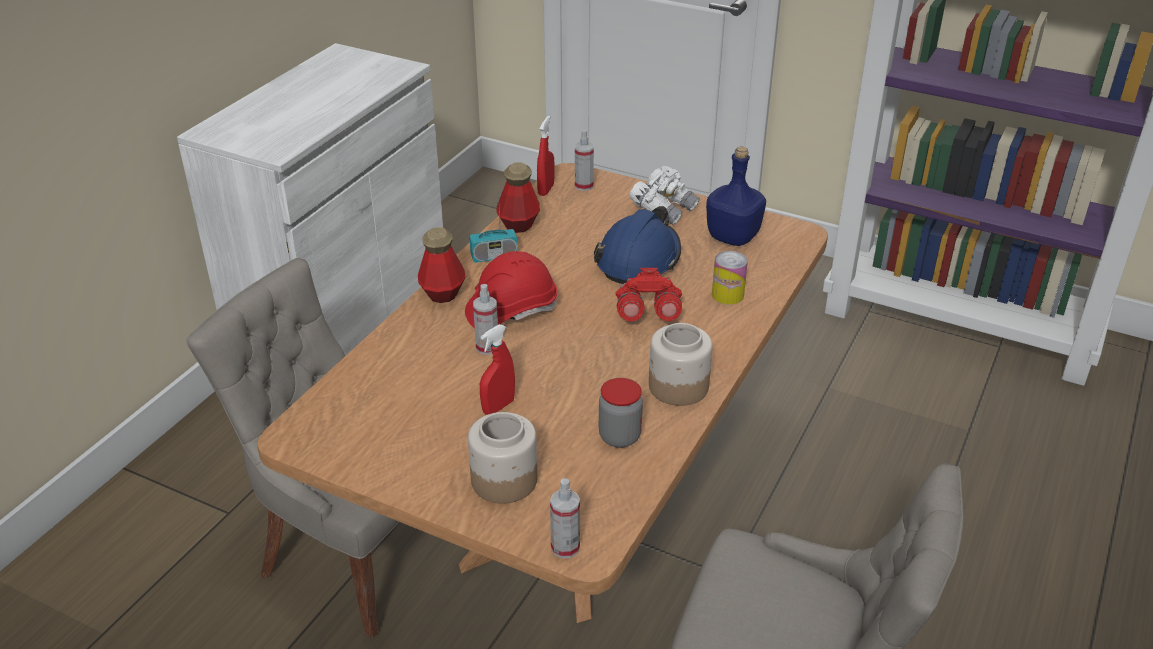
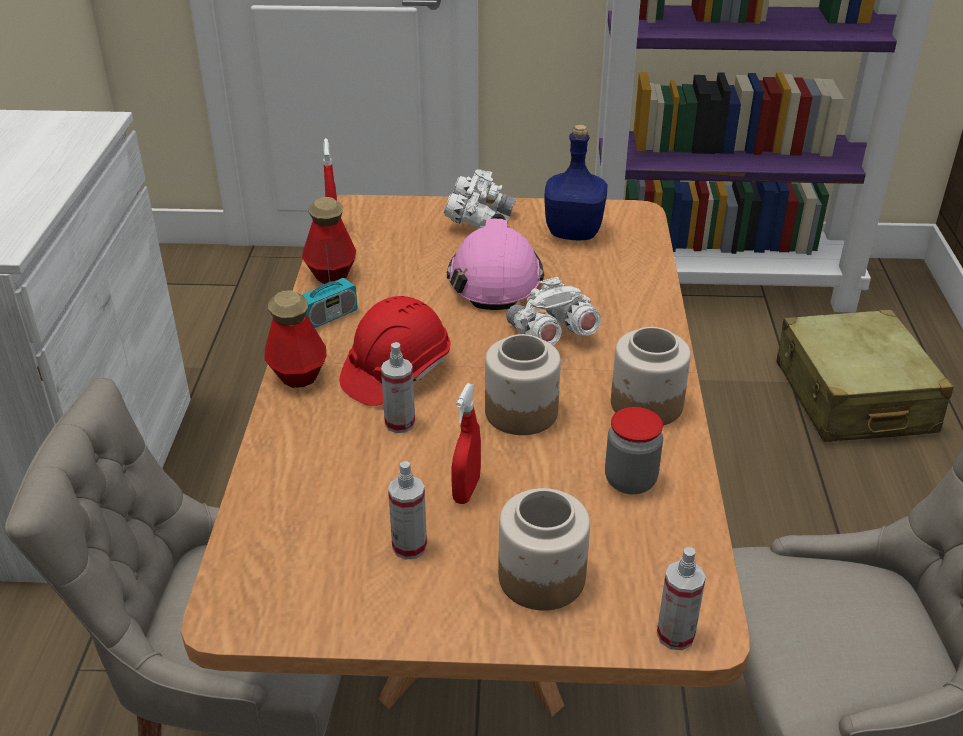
camera: 25 degrees left, 0 degrees up
(580, 365) = (522, 412): none -> jar
(584, 186) = (374, 216): spray bottle -> spray bottle (409, 546)
(638, 259) = (495, 279): blue hard hat -> pink hard hat
(646, 315) = (550, 336): red binoculars -> white binoculars
(727, 295) = (617, 293): can -> none
(1021, 462) = (853, 398): none -> beige suitcase

